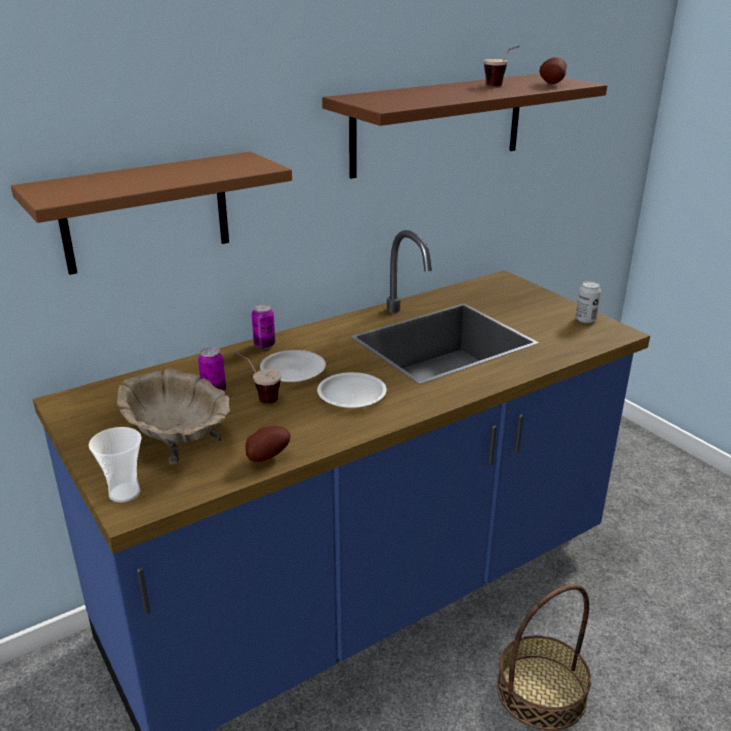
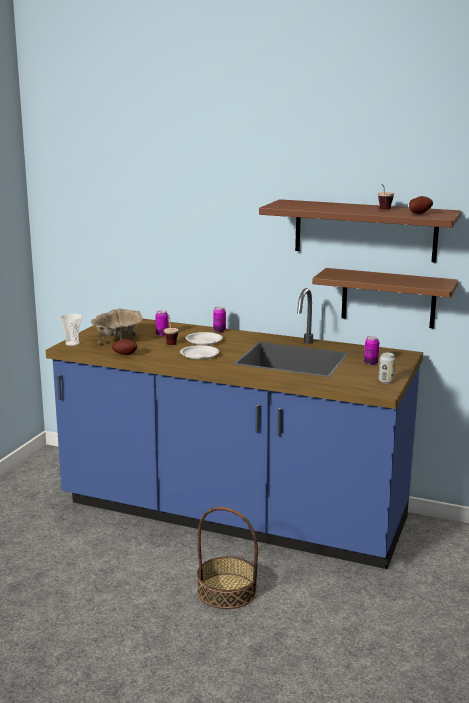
camera: 55 degrees right, 10 degrees down
(146, 213) = (177, 241): brown shelf -> brown shelf (388, 298)
(514, 305) = (370, 363): none -> can

